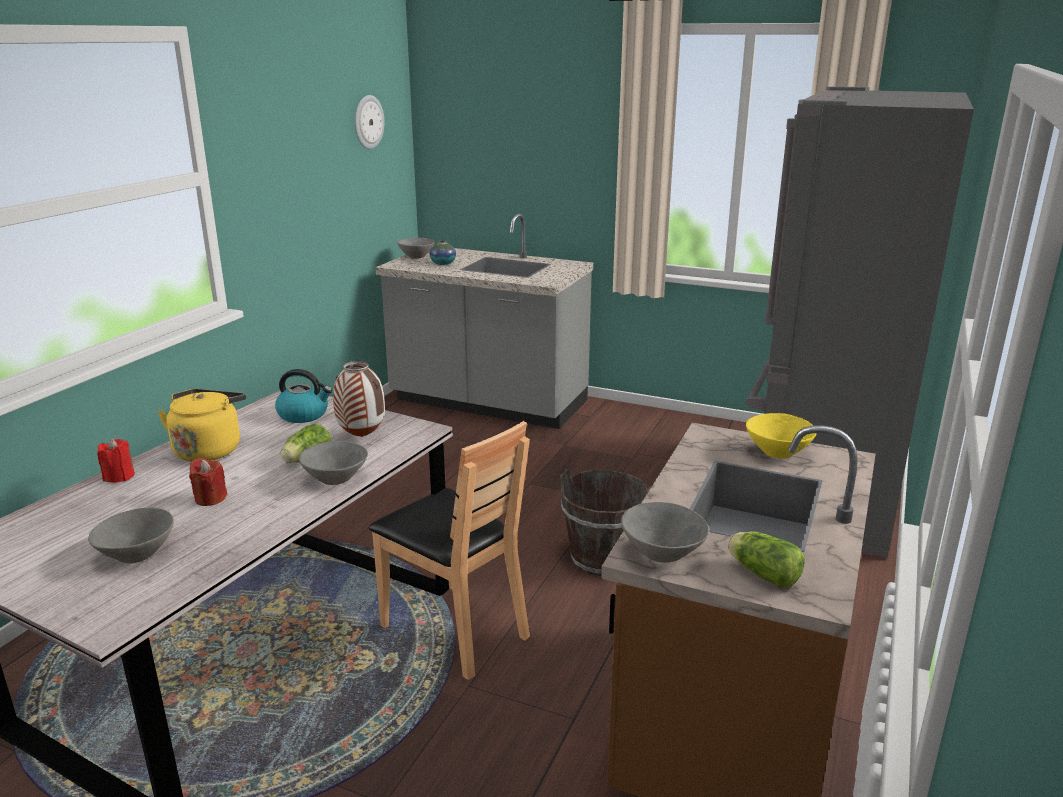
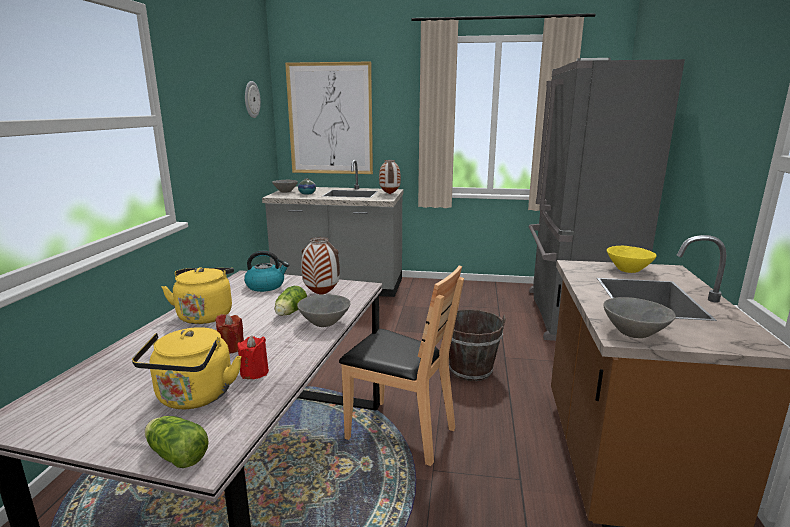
camera: 15 degrees left, 5 degrees down
(119, 476) = (138, 341): red candle -> red candle (254, 372)
(136, 555) = (194, 398): grey bowl -> yellow kettle
(491, 148) = (330, 119): none -> picture
(562, 272) = (390, 194): none -> vase
(761, 573) = (709, 336): lettuce -> lettuce (175, 454)

